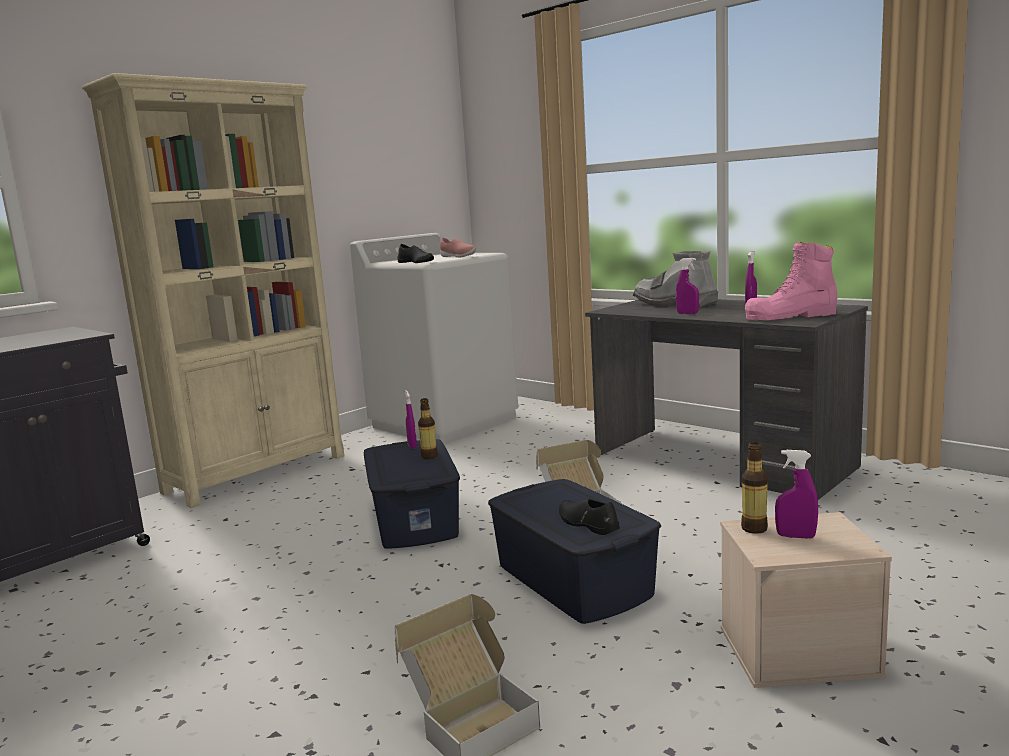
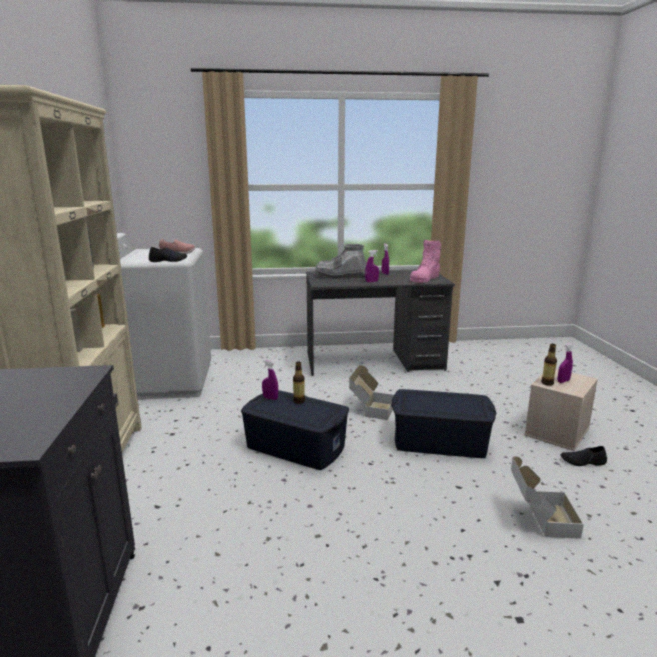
camera: 50 degrees left, 5 degrees up
(587, 523) = (465, 406): black shoe -> black shoe (582, 461)

